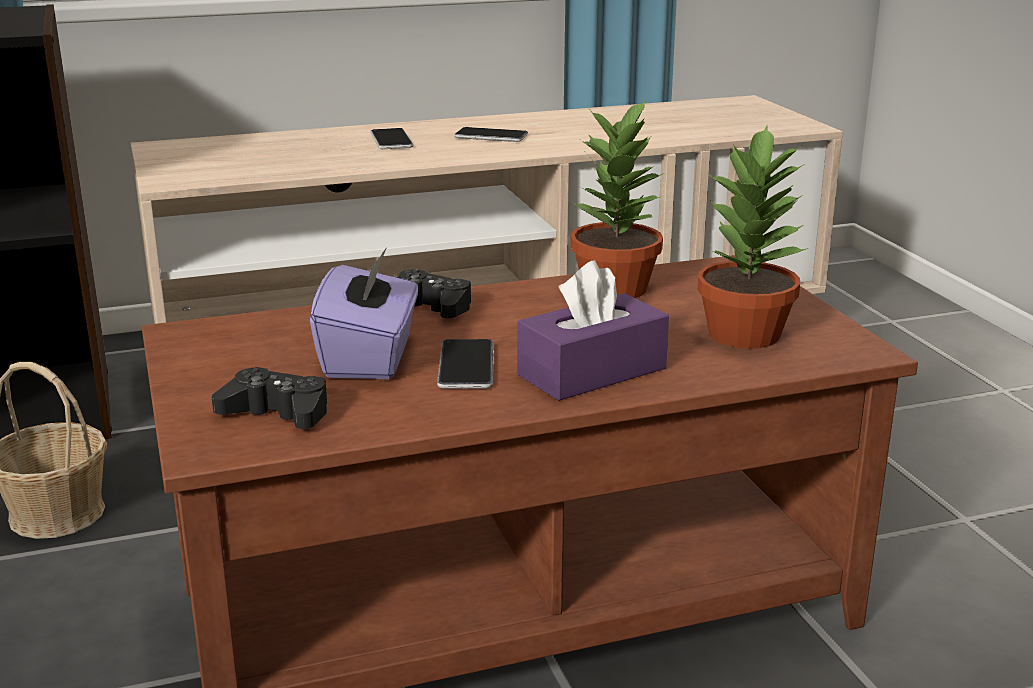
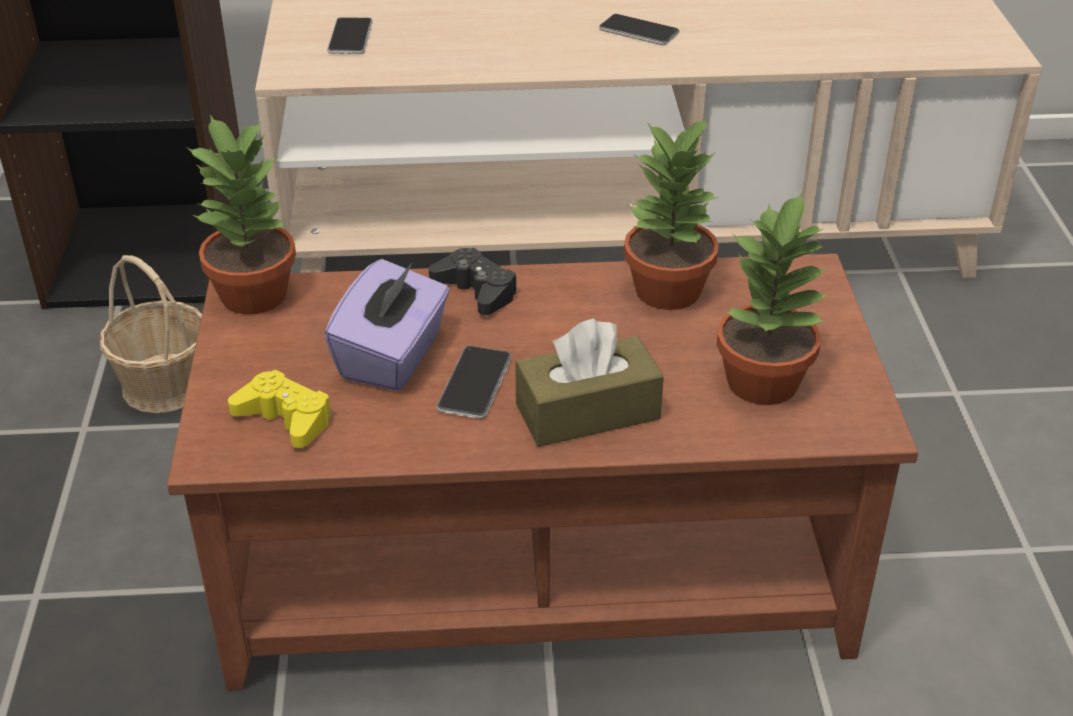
camera: 15 degrees right, 15 degrees up
(198, 331) = (255, 293): none -> potted plant
(277, 412) = (285, 418): black game controller -> yellow game controller
(391, 140) = (531, 27): phone -> phone (350, 37)
(592, 372) = (587, 412): purple tissue box -> brown tissue box

